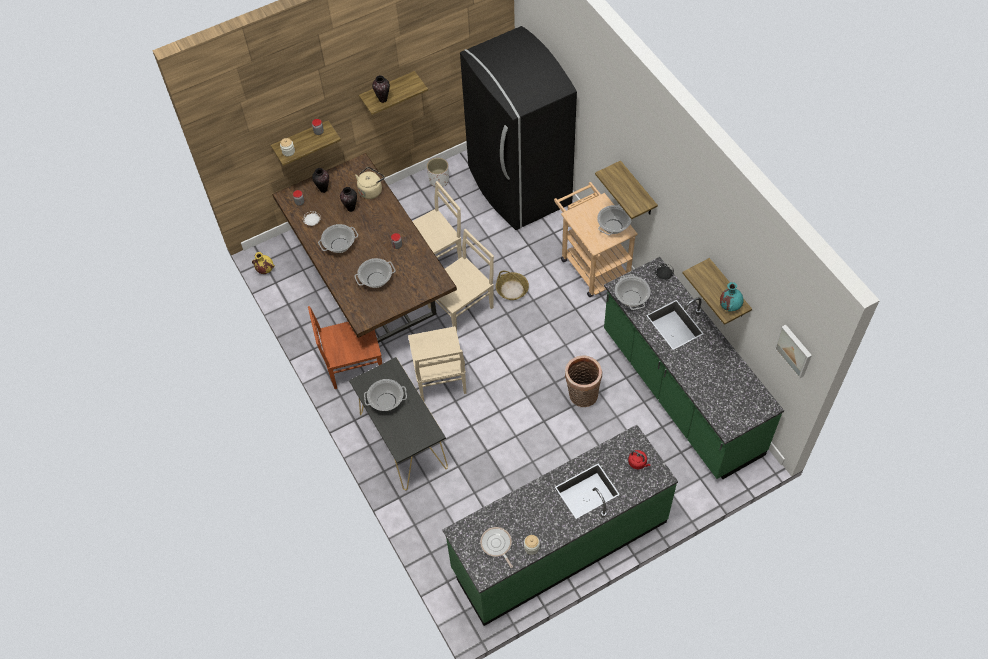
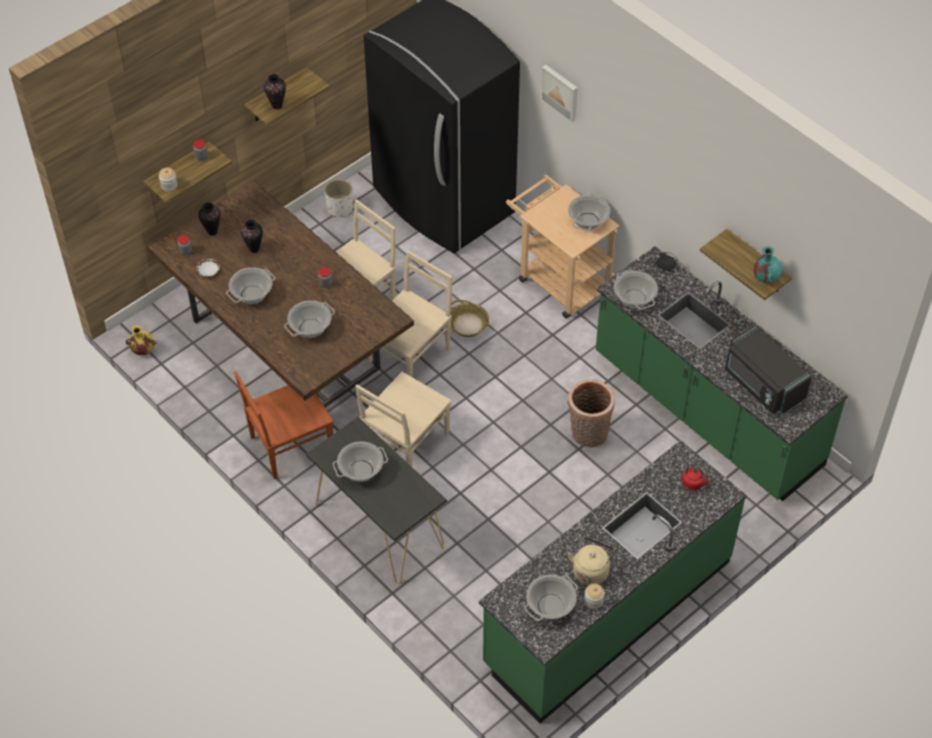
camera: 15 degrees left, 5 degrees down
(371, 190) = (274, 223): beige kettle -> beige kettle (591, 570)
(439, 377) = (405, 443): beige chair -> beige chair turned 60 degrees clockwise
(496, 545) = (550, 606): frying pan -> cooking pot
(638, 190) = (616, 168): shelf -> none
(715, 389) = (762, 385): none -> black microwave
(794, 350) = (855, 313): picture -> picture (560, 92)

